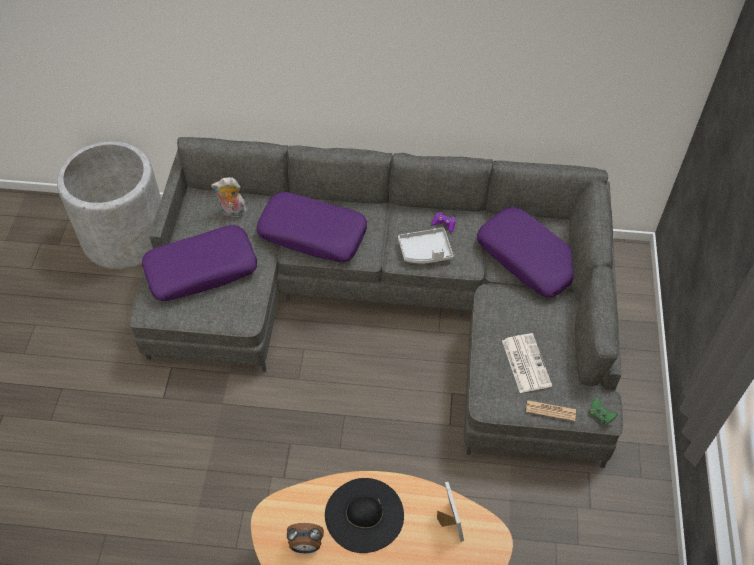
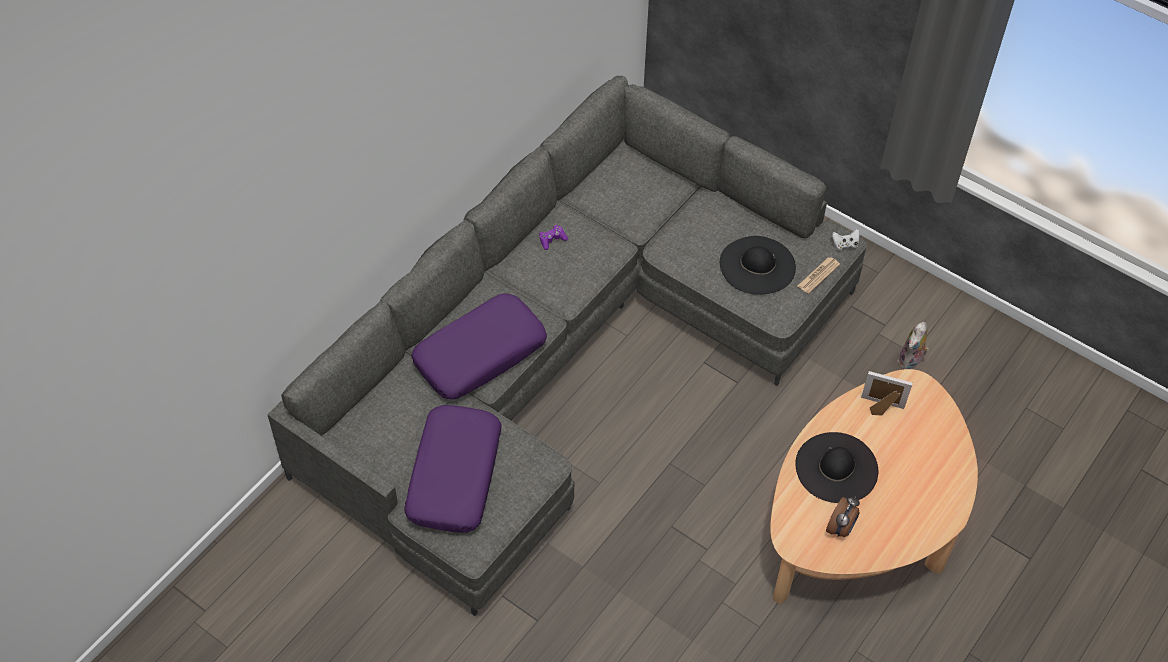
camera: 60 degrees left, 0 degrees up
(126, 236) = (272, 567): grey planter -> none
(232, 212) = (392, 412): plush toy -> plush toy (911, 362)
(425, 251) = (575, 272): grey tray -> none
(525, 362) = (757, 265): newspaper -> black hat
(529, 258) = (643, 199): purple pillow -> none
(600, 416) = (845, 244): green game controller -> white game controller

